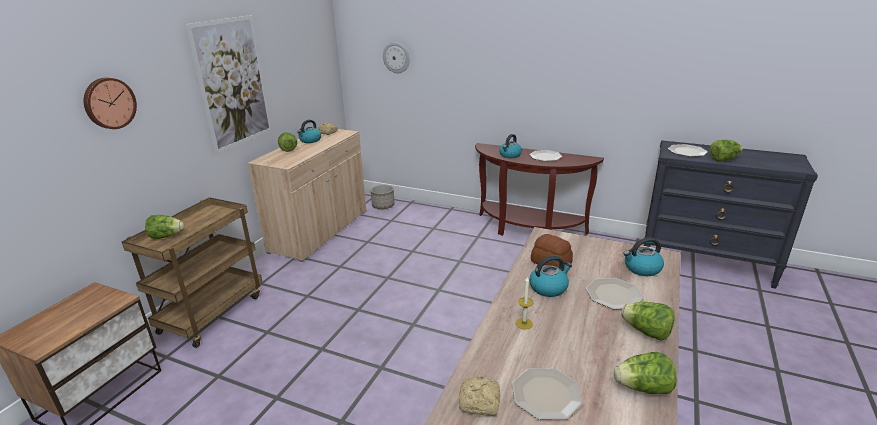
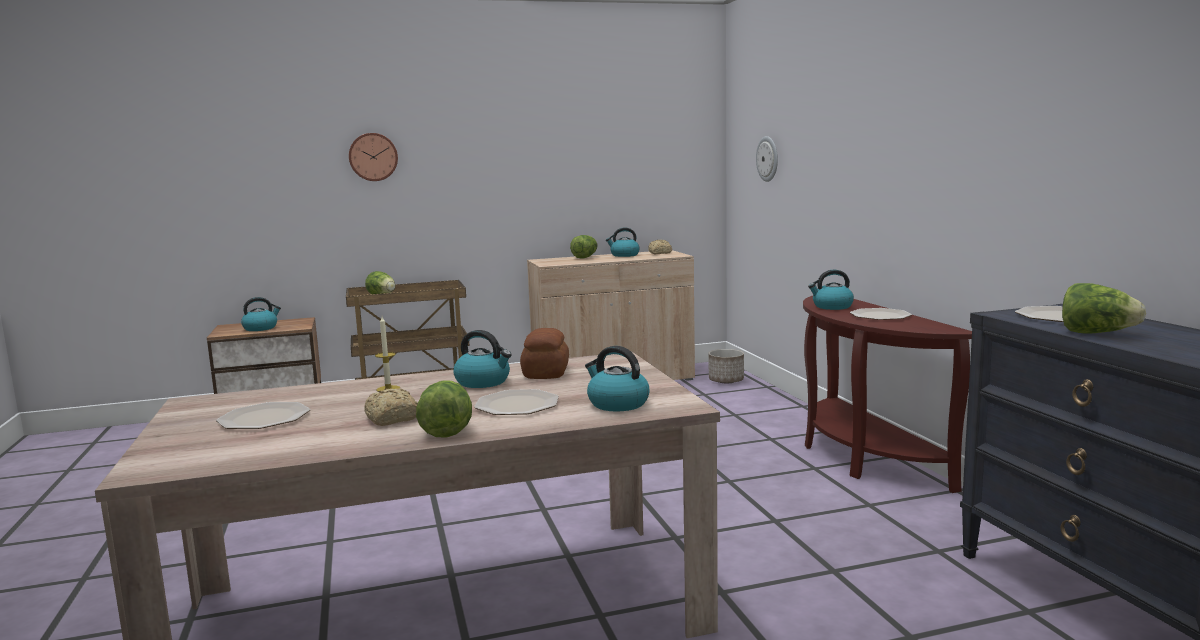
camera: 50 degrees right, 15 degrees down
(73, 320) = (261, 328): none -> kettle
(233, 83) = (527, 165): picture -> none
(481, 403) = (227, 403): bread -> bread (391, 419)
(643, 388) = (318, 446): lettuce -> none

